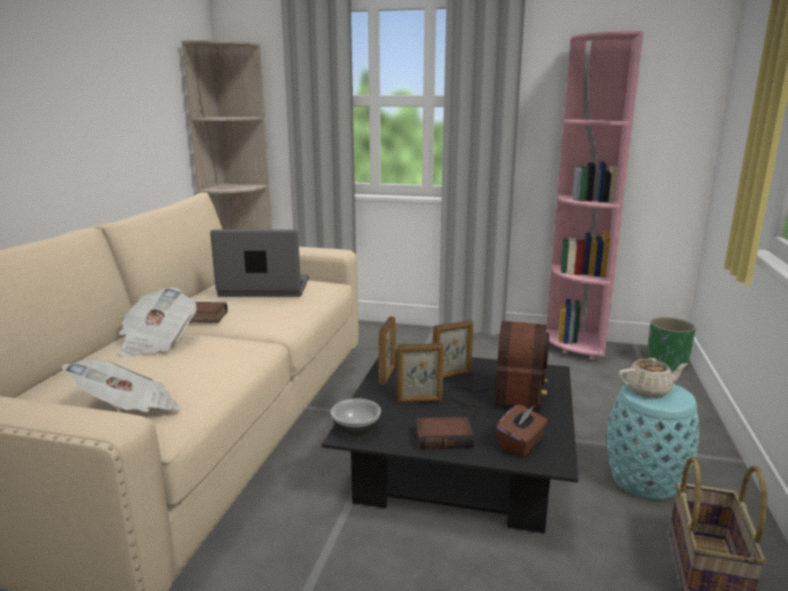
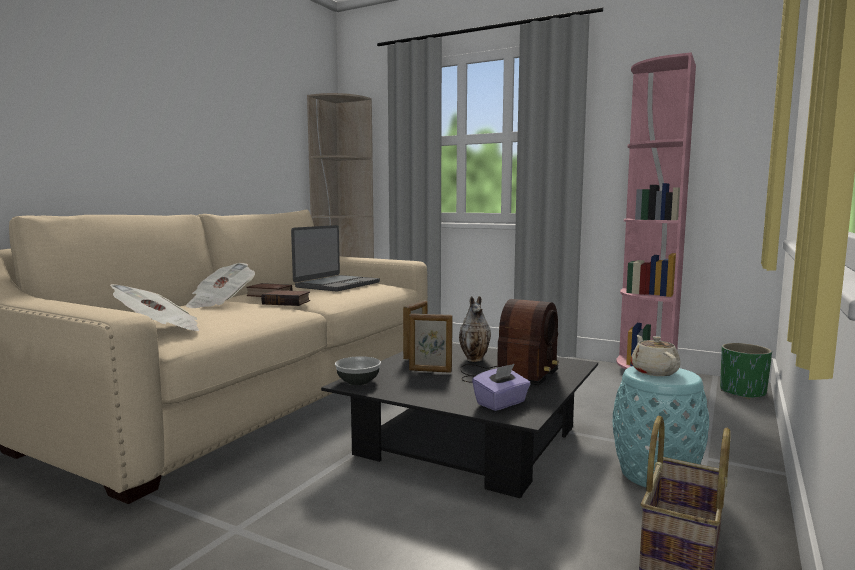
camera: 15 degrees right, 10 degrees down
(264, 288) = (336, 285): laptop -> laptop turned 105 degrees clockwise
(444, 437) = (432, 393): book -> book (287, 302)
(452, 376) = (475, 359): picture frame -> vase
(521, 444) = (501, 403): brown tissue box -> purple tissue box
(649, 390) = (654, 371): beige teapot -> beige teapot turned 105 degrees counterclockwise

